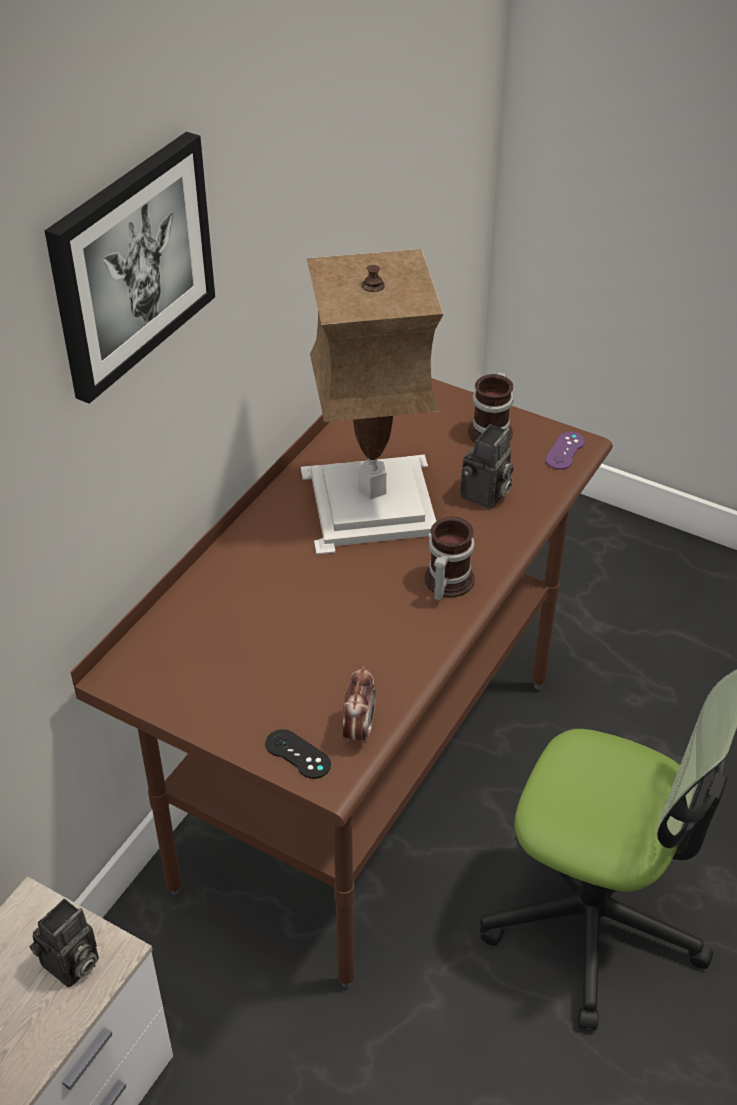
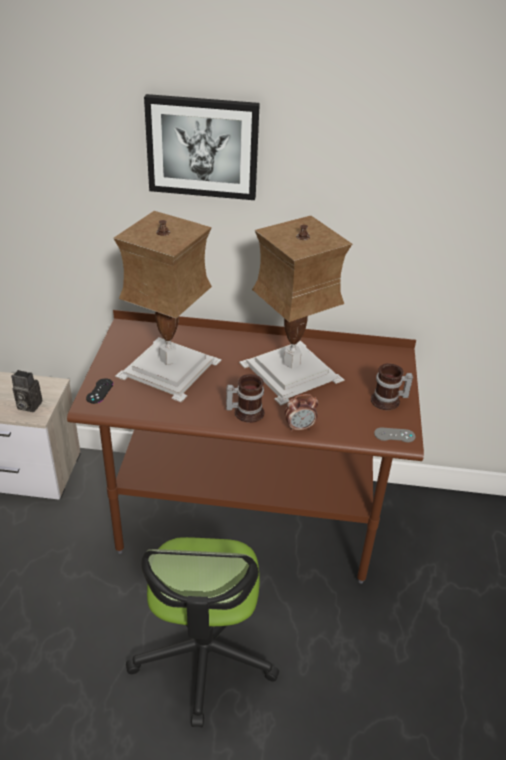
camera: 65 degrees right, 5 degrees down
(283, 641) = (171, 368): none -> table lamp
(358, 731) = (123, 406): alarm clock -> alarm clock (299, 427)
(485, 496) = (327, 411): camera -> none
(565, 451) = (394, 435): purple game controller -> grey game controller

